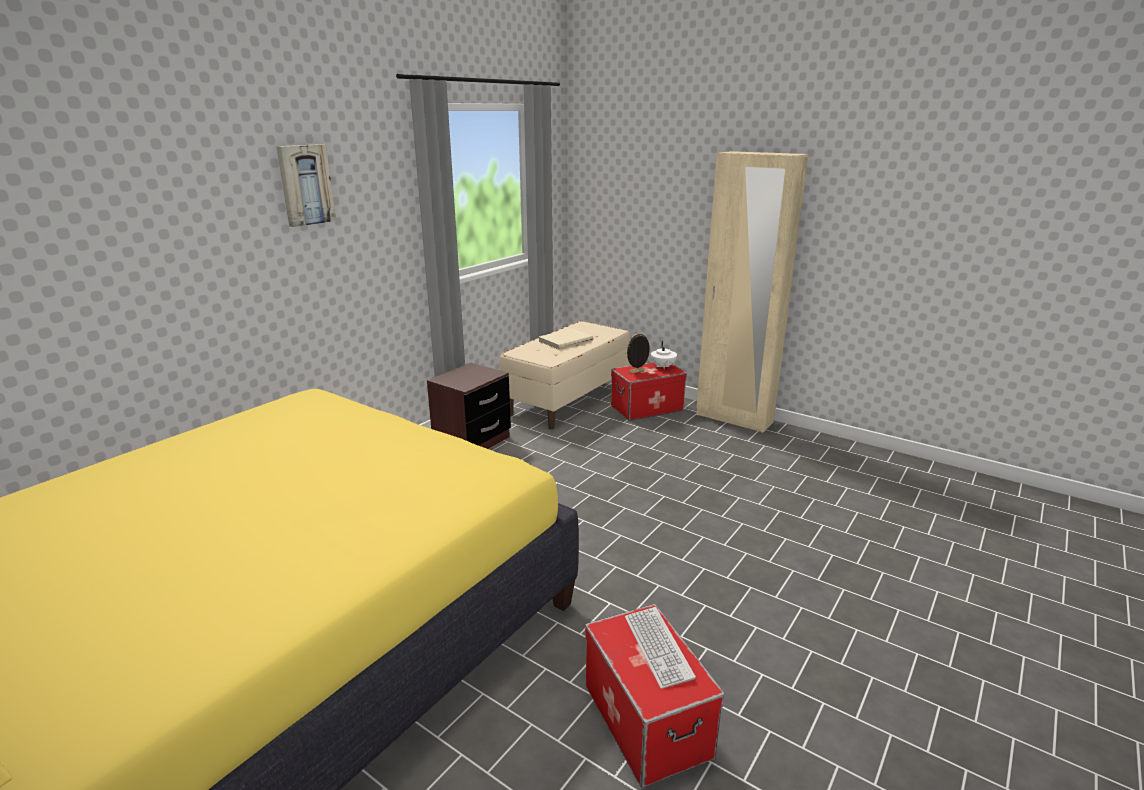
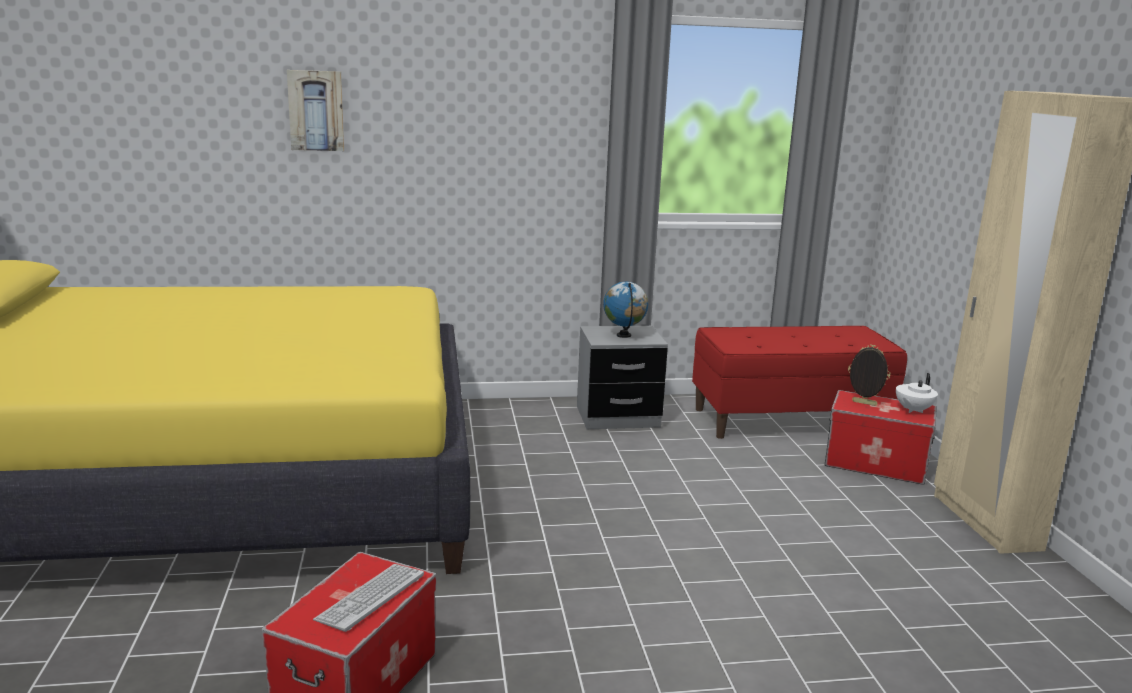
camera: 45 degrees right, 5 degrees down
(305, 185) = (478, 89): picture -> picture (316, 110)
(471, 376) = (624, 335): none -> globe
(472, 442) = (618, 417): brown nightstand -> grey nightstand
(565, 341) = (796, 337): beige book -> none
(567, 400) = (789, 420): beige bench -> red bench

